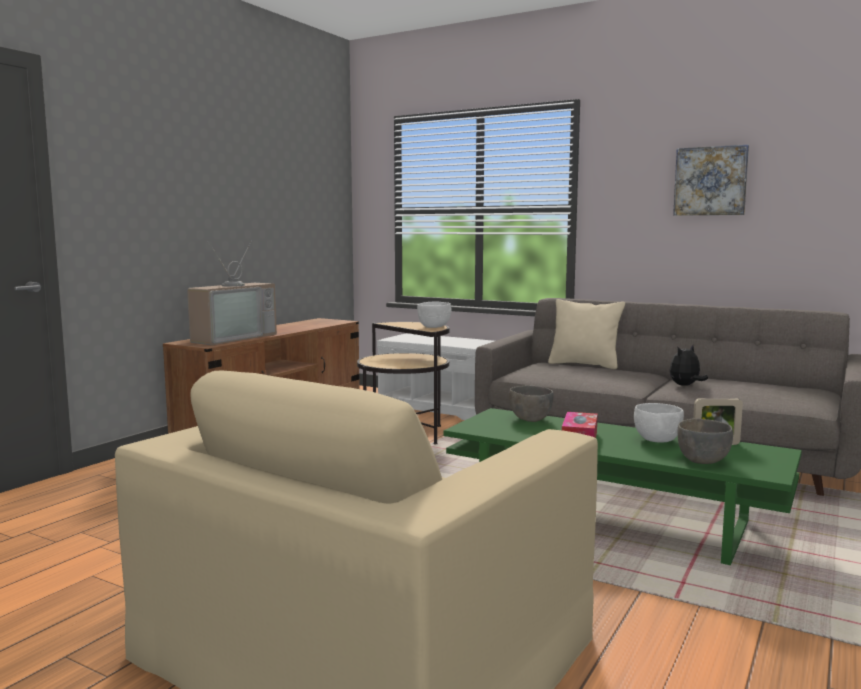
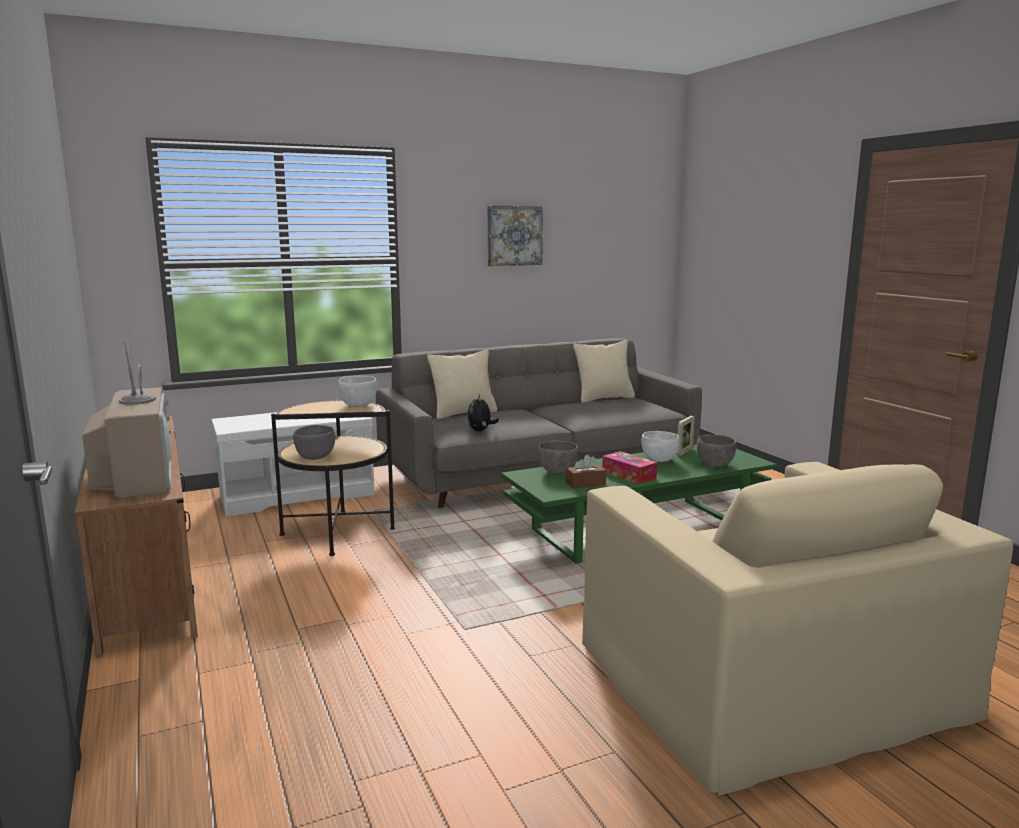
camera: 55 degrees left, 5 degrees up
(378, 361) = (315, 457): none -> grey bowl
(519, 431) = (585, 483): none -> brown tissue box
(685, 386) = (577, 414): plush toy -> plush toy (480, 430)
(773, 383) = (604, 398): none -> beige pillow

